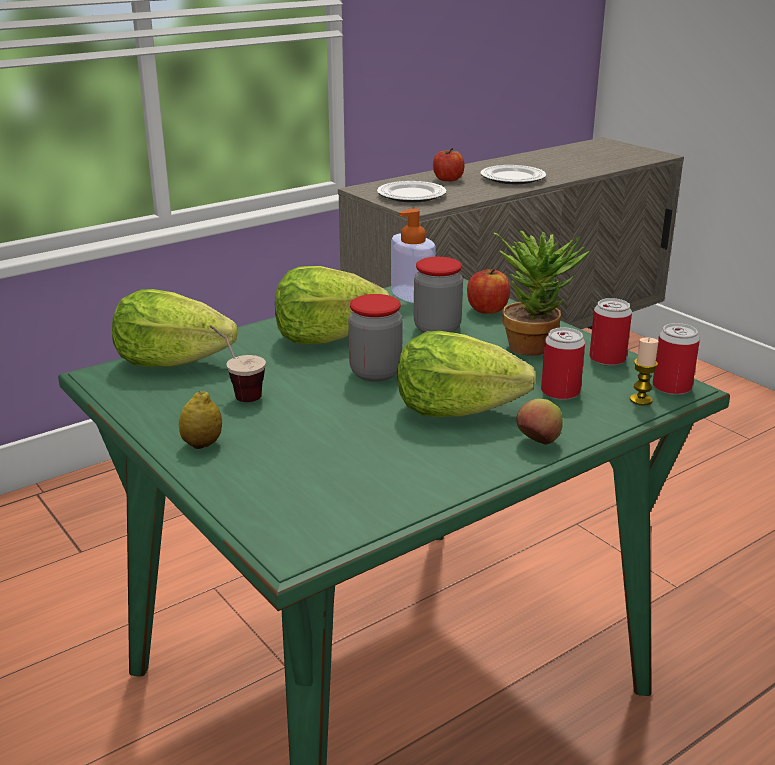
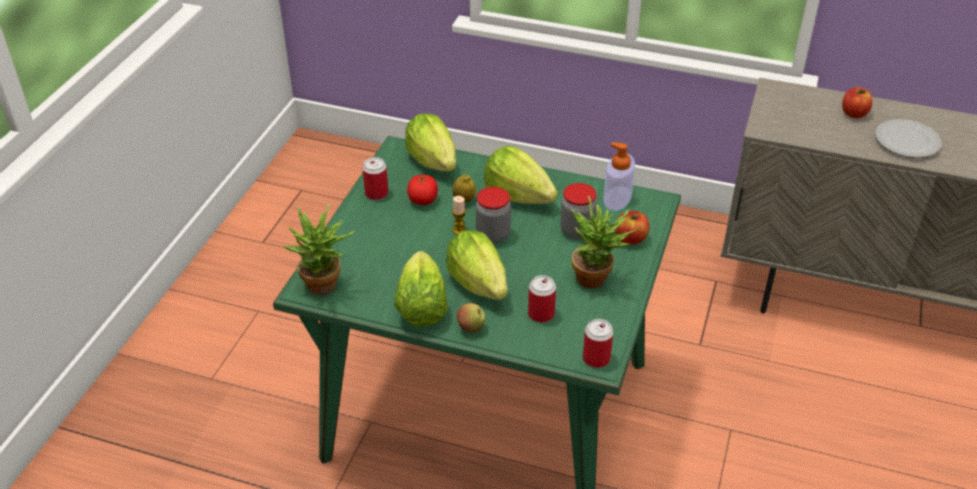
camera: 55 degrees right, 15 degrees up
(202, 444) = (363, 217): lemon -> lemon (464, 200)
(237, 392) = (423, 200): cup -> tomato
(315, 527) = (325, 288): none -> potted plant
(412, 195) = (789, 115): plate -> none
(457, 463) = (421, 308): none -> lettuce
(607, 359) = (609, 317): can -> can (376, 193)
(641, 400) = (564, 351): candle -> candle (459, 230)

